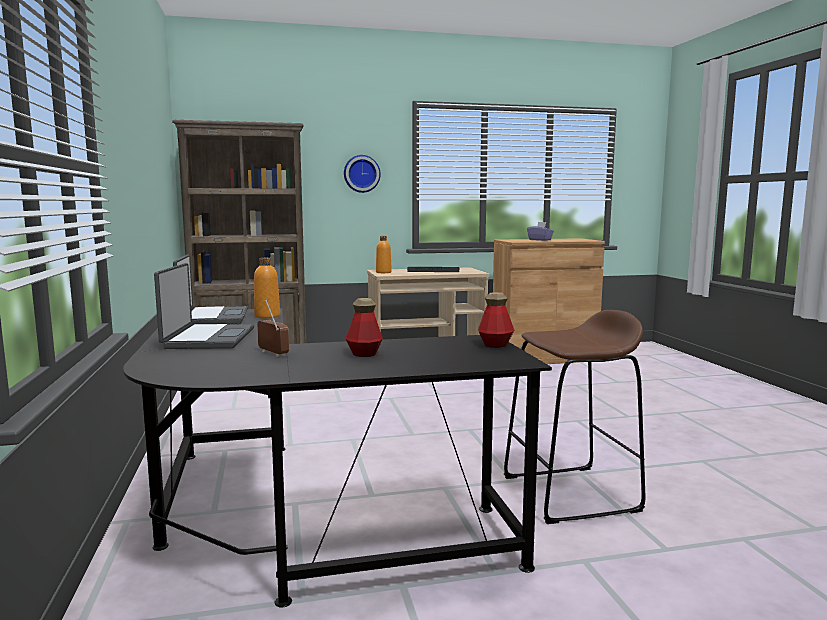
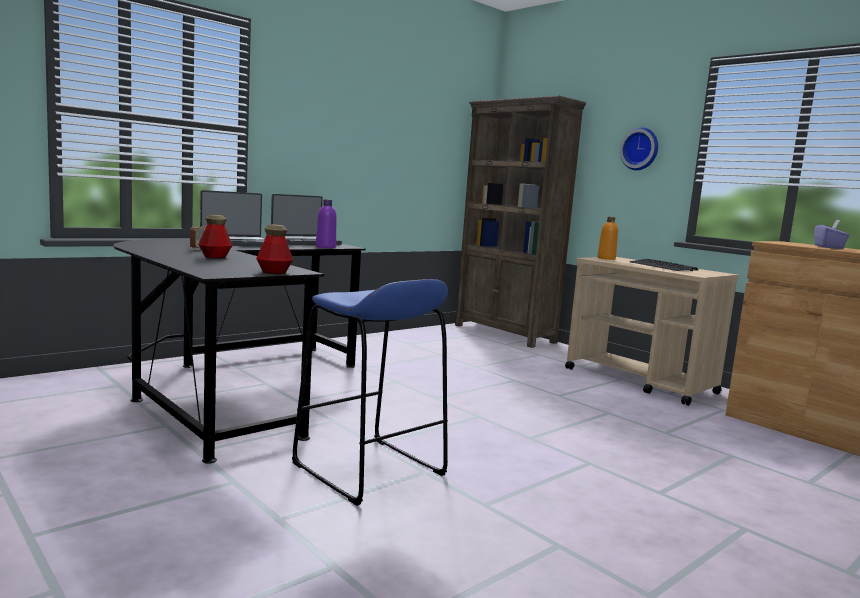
camera: 60 degrees right, 0 degrees up
(267, 316) = (325, 247): orange bottle -> purple bottle
(571, 494) = (368, 469): brown stool -> blue stool

